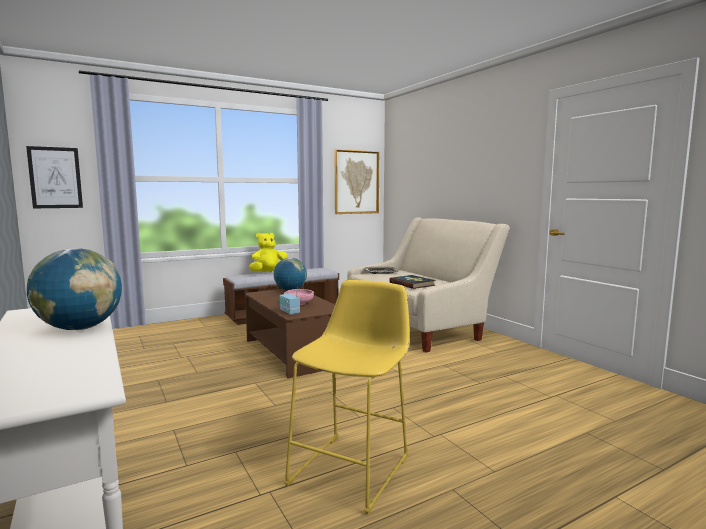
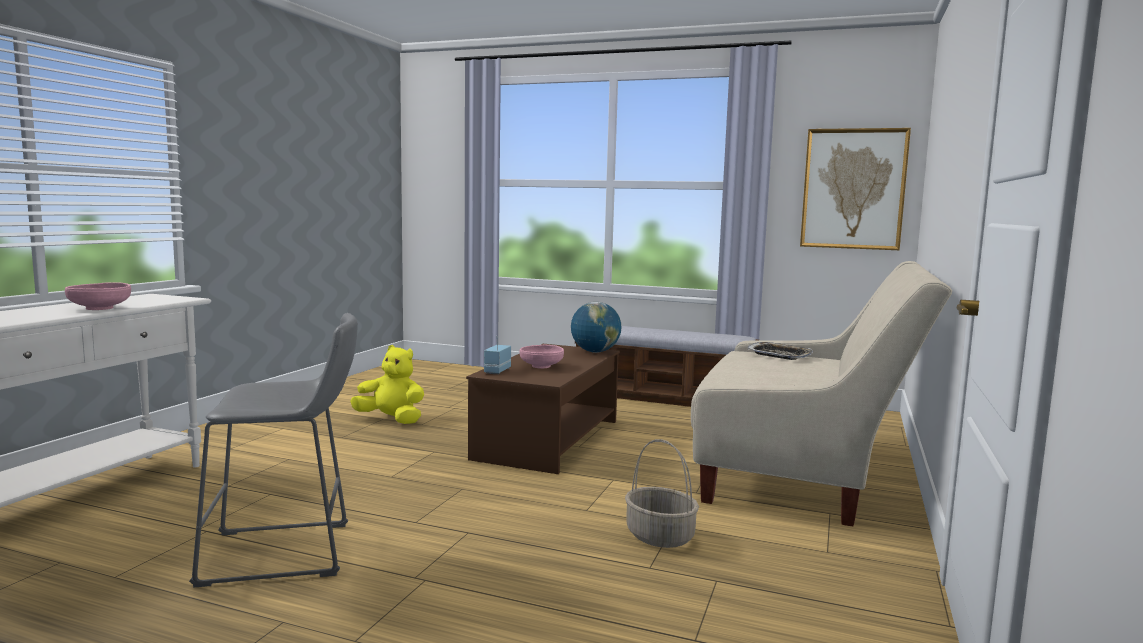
camera: 50 degrees right, 0 degrees up
(55, 177) = (434, 182): picture -> none
(80, 328) = (100, 308): globe -> pink bowl
(269, 273) = (645, 329): yellow plush toy -> yellow plush toy (391, 420)
(353, 467) = (286, 553): yellow stool -> grey stool
(412, 284) = (749, 378): book -> none
(451, 371) = (659, 536): none -> basket

